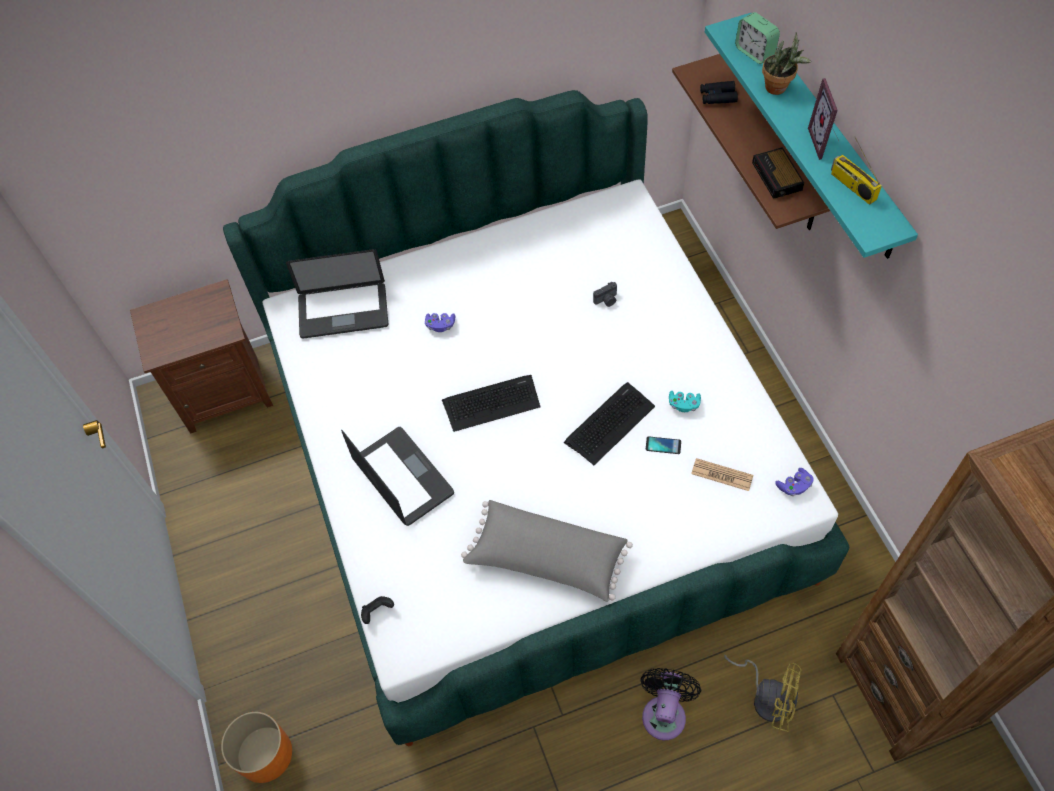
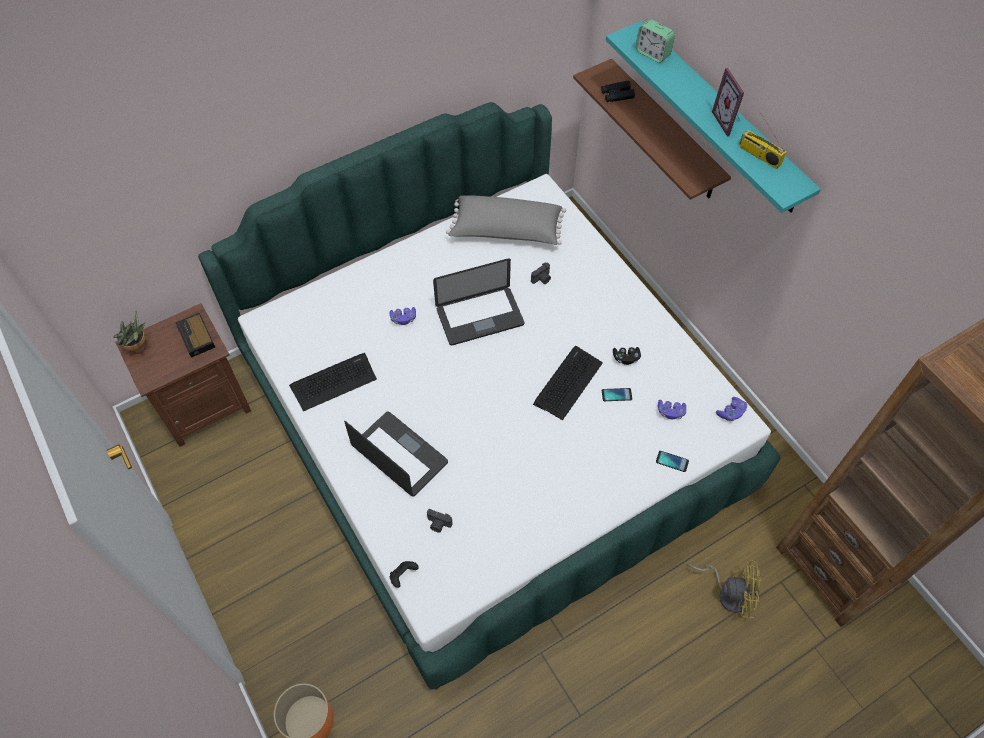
camera: 15 degrees left, 0 degrees up
(343, 311) = (314, 318): laptop -> laptop (480, 317)
(428, 561) = (438, 524): none -> camera
(491, 403) = (463, 379): keyboard -> keyboard (333, 382)
(546, 559) = (540, 506): grey pillow -> grey pillow (506, 231)
(665, 712) = (648, 621): black fan -> none
(683, 404) = (626, 358): turquoise game controller -> black game controller
(710, 532) = (672, 461): none -> phone
(722, 475) = (670, 412): newspaper -> purple game controller
(777, 177) = (682, 157): alarm clock -> alarm clock (197, 338)
(779, 89) = (680, 81): potted plant -> potted plant (139, 348)

